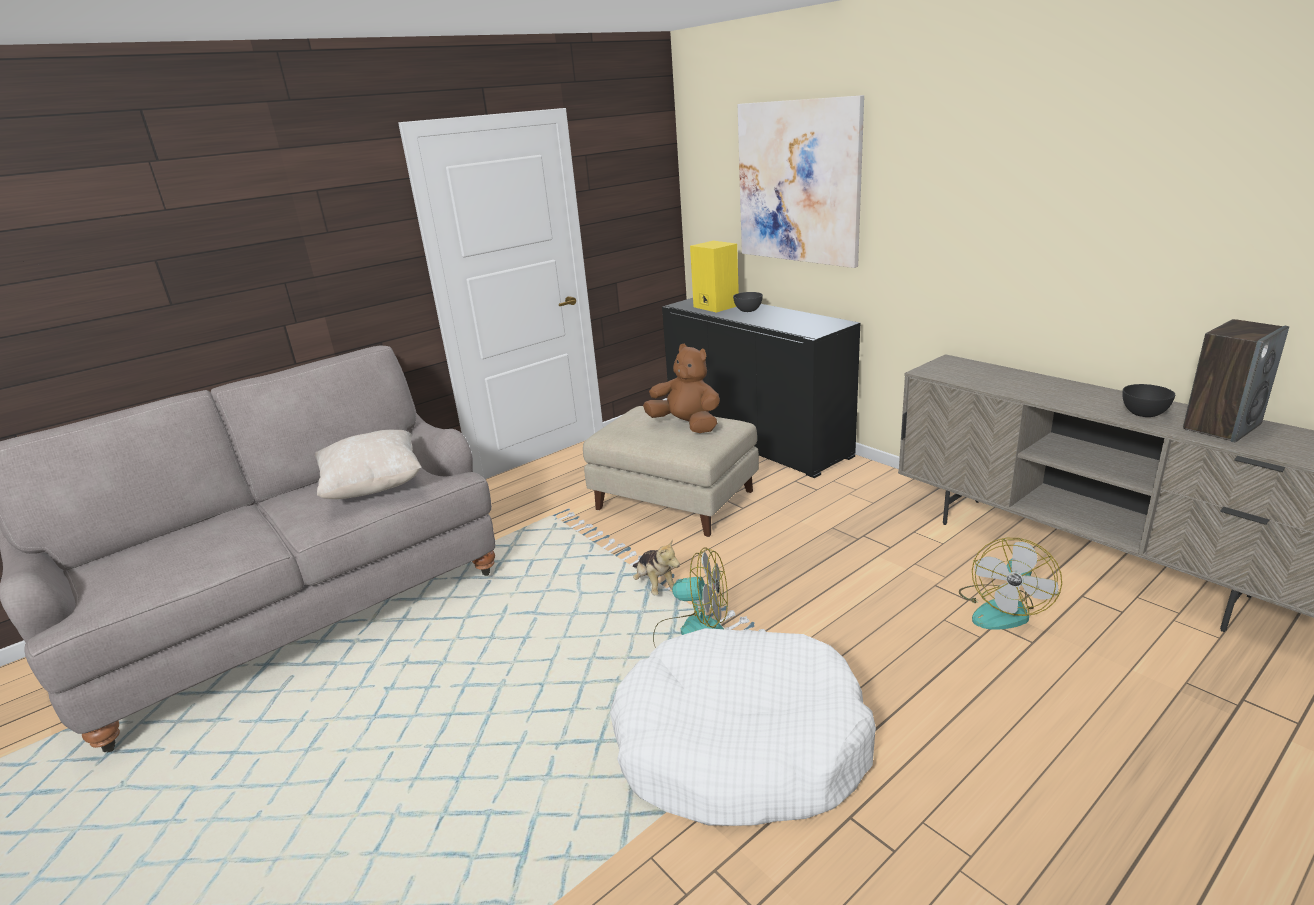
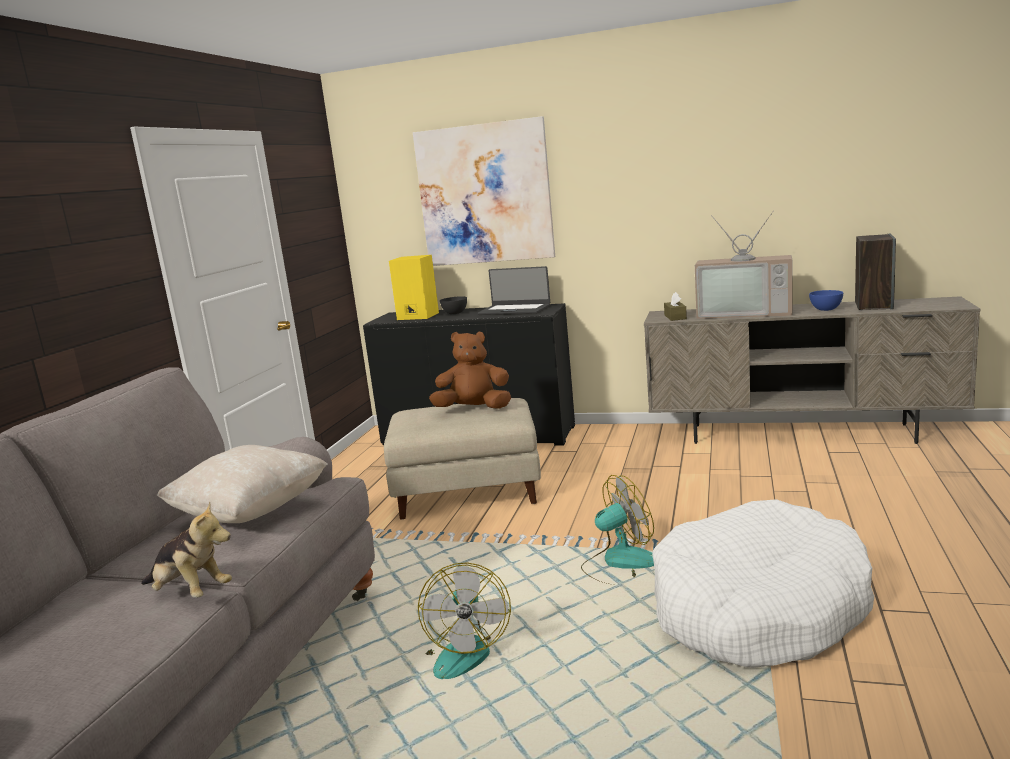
camera: 35 degrees left, 10 degrees down
(655, 585) = (539, 547): plush toy -> plush toy (190, 592)
(799, 321) = (514, 310): none -> laptop
(951, 373) = (675, 317): none -> brown tissue box
(1002, 609) = (797, 473): fan -> fan (461, 651)
(1037, 389) = (745, 313): none -> television
(1144, 414) = (826, 309): black bowl -> blue bowl

